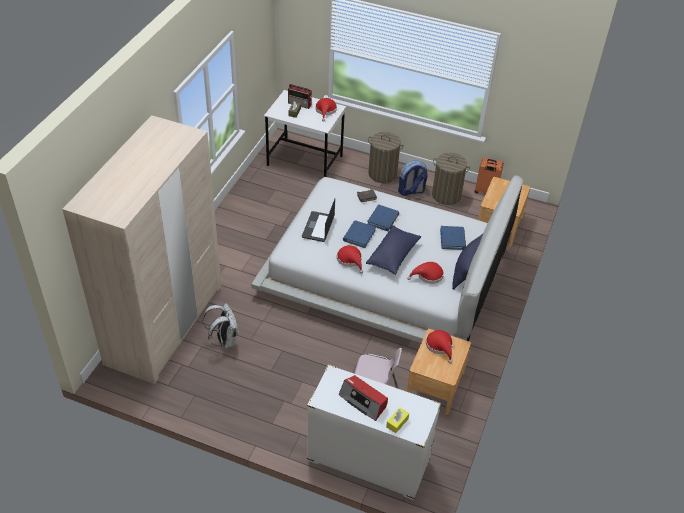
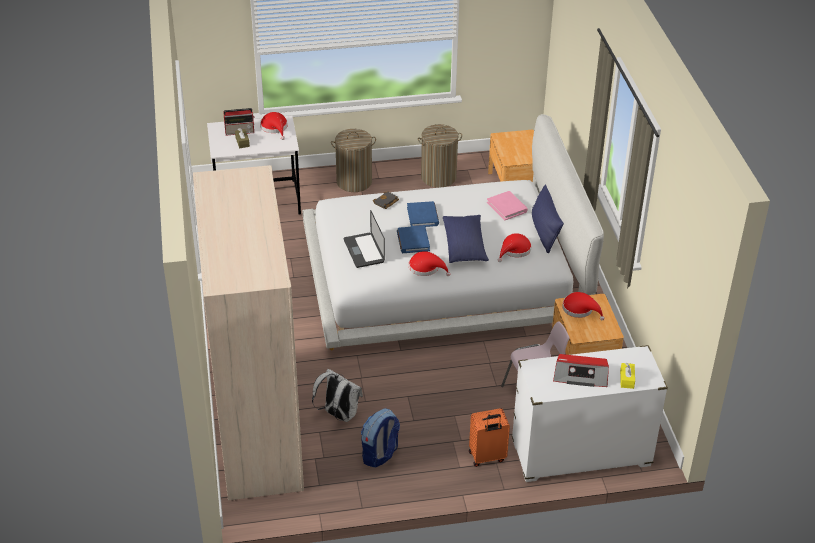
camera: 30 degrees left, 5 degrees down
(411, 191) = (399, 187): backpack -> backpack (380, 455)
(452, 239) = (507, 207): blue book -> pink book
(485, 191) = (474, 158): orange suitcase -> orange suitcase (487, 457)

